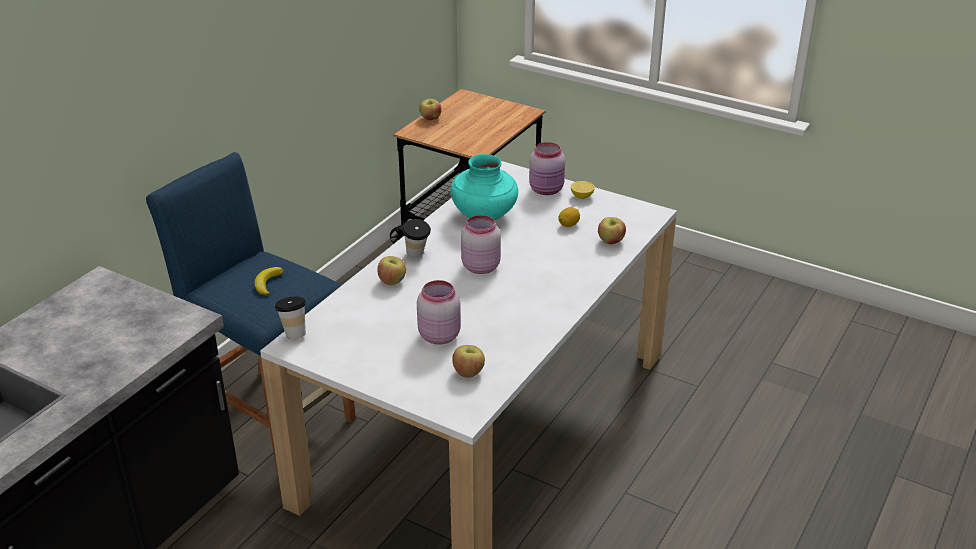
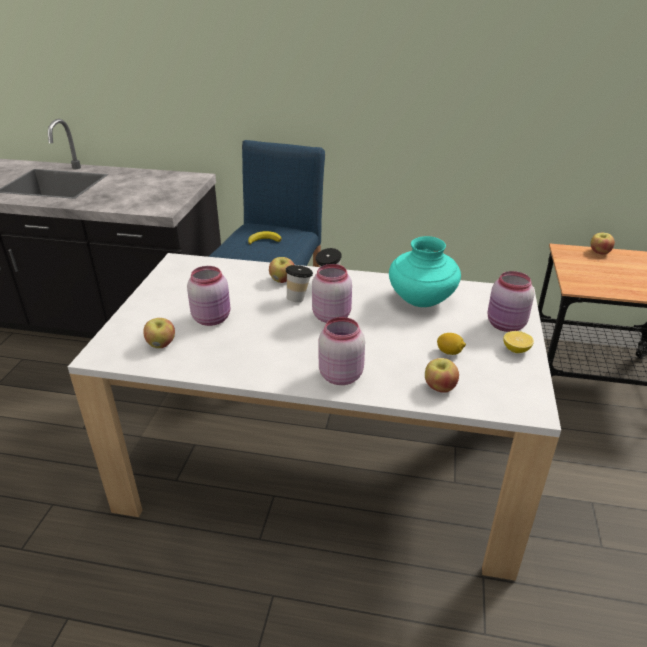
camera: 70 degrees right, 0 degrees up
(294, 333) = (193, 259): cup -> cup (299, 298)
(572, 282) = (339, 375): none -> pink jar

